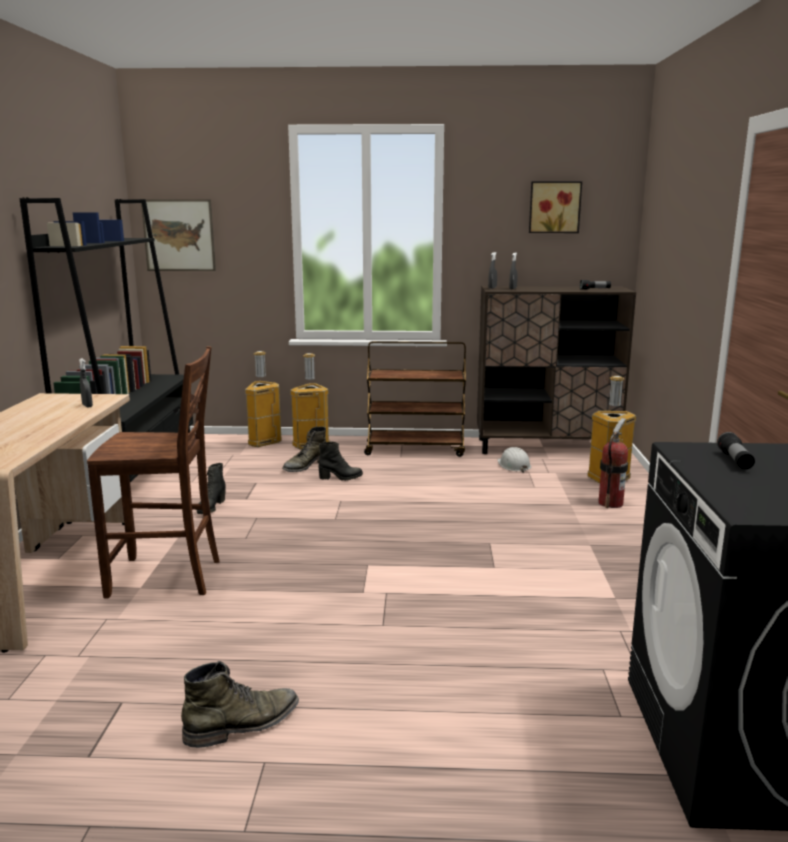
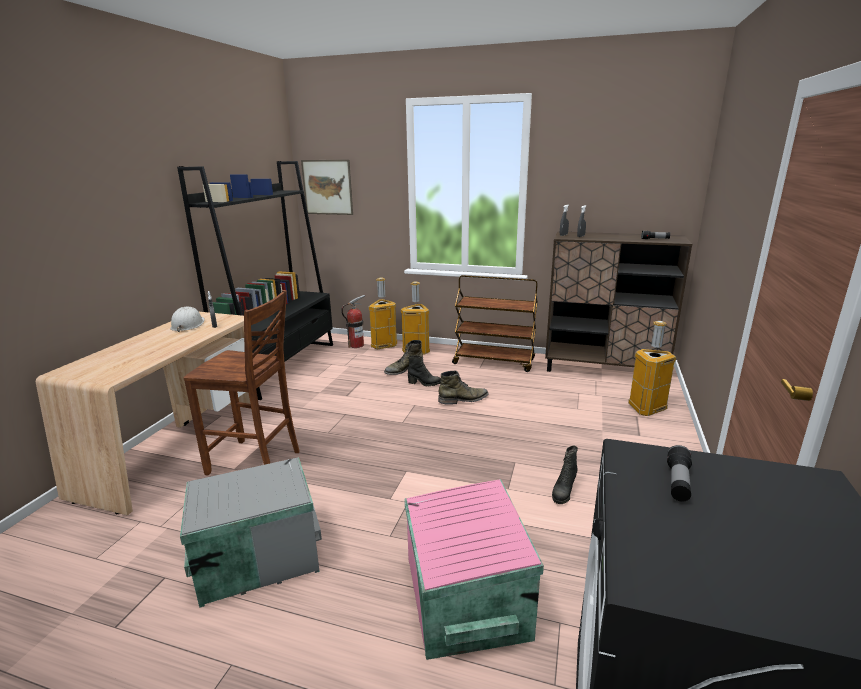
camera: 15 degrees right, 5 degrees up
(211, 507) = (318, 401): black boot -> black boot (563, 492)
(228, 664) = (256, 554): none -> grey storage box
(243, 724) = (236, 620): green boot -> green boot (463, 400)
(495, 665) = (464, 598): none -> pink storage box
(513, 465) = (568, 385): white hard hat -> white hard hat (188, 325)
(554, 207) = (626, 164): picture -> none
(610, 503) = (639, 433): fire extinguisher -> fire extinguisher (356, 345)

